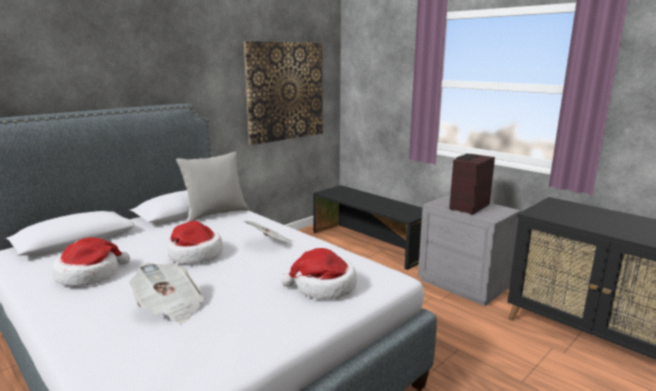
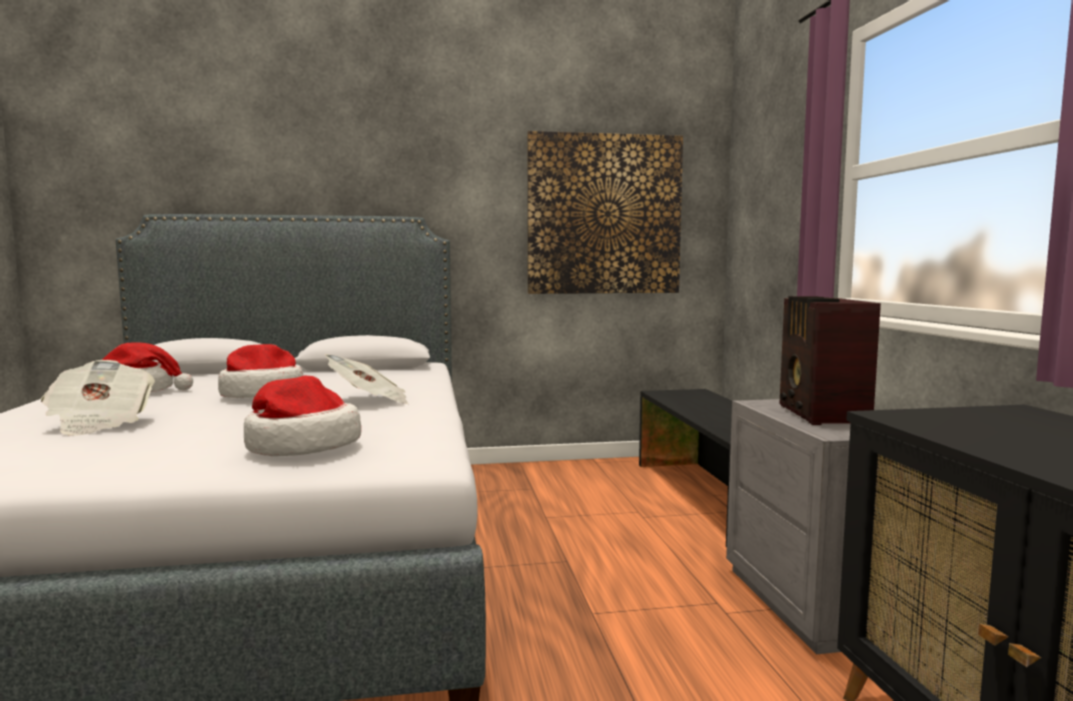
camera: 35 degrees right, 10 degrees down
(216, 214) = (393, 371): grey pillow -> none
(468, 207) = (821, 415): radio -> radio turned 75 degrees counterclockwise

